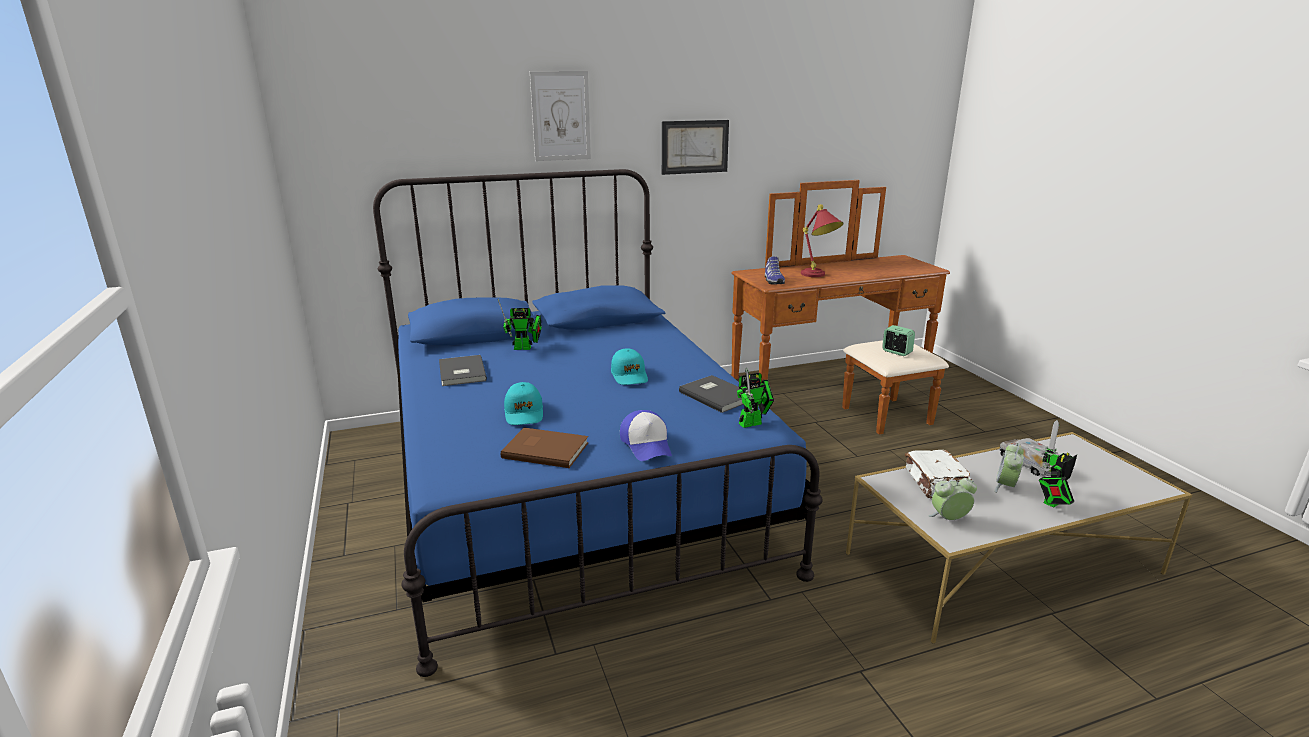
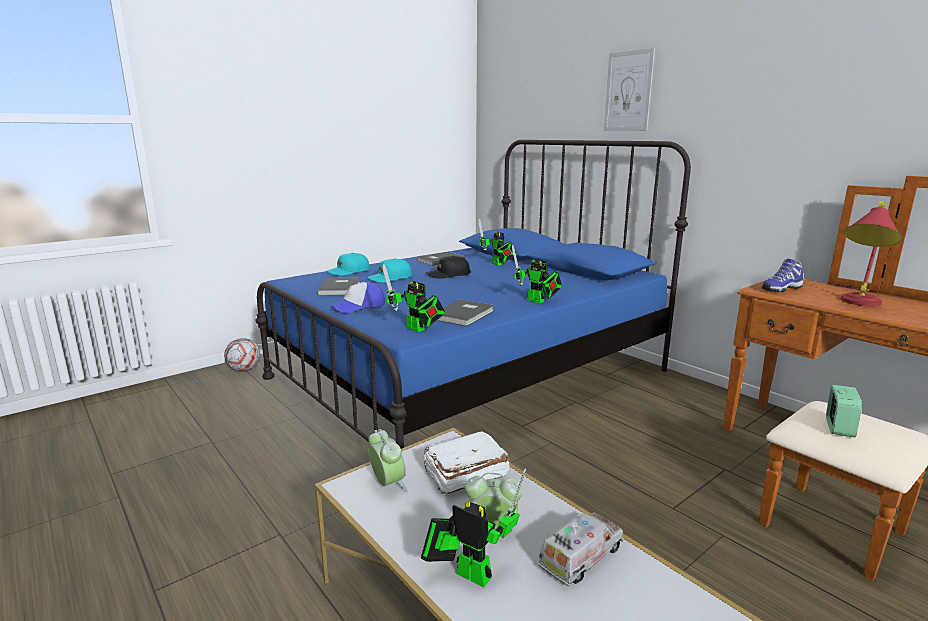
camera: 70 degrees right, 5 degrees down
(360, 704) = (244, 370): none -> football
(545, 379) = (448, 275): none -> black cap
(545, 449) = (341, 288): brown book -> grey book
(629, 375) = (478, 290): turquoise cap -> turquoise cap (348, 271)
(693, 358) = (538, 301): none -> toy robot
(694, 147) = (755, 121): picture -> none

